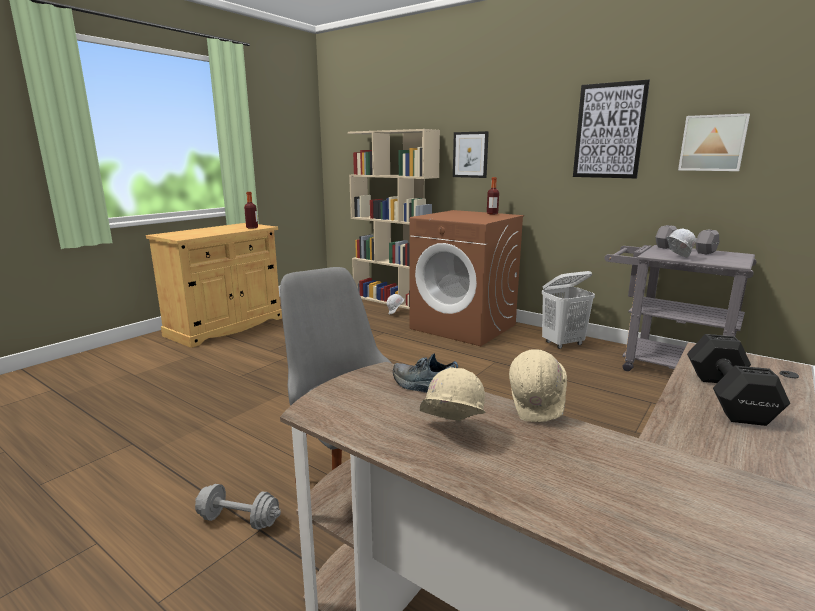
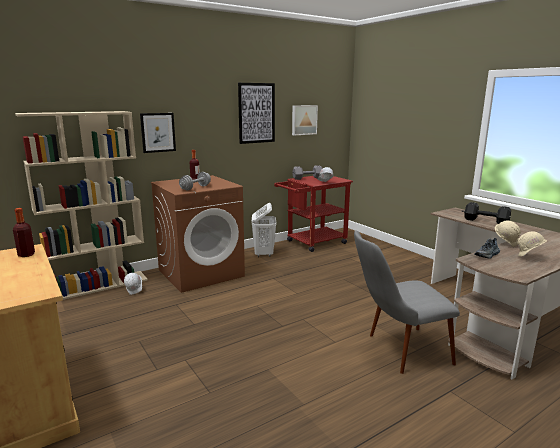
camera: 70 degrees left, 0 degrees up
(239, 520) = (441, 399): grey dumbbell -> grey dumbbell (195, 188)
(664, 366) = (312, 243): grey cart -> red cart

